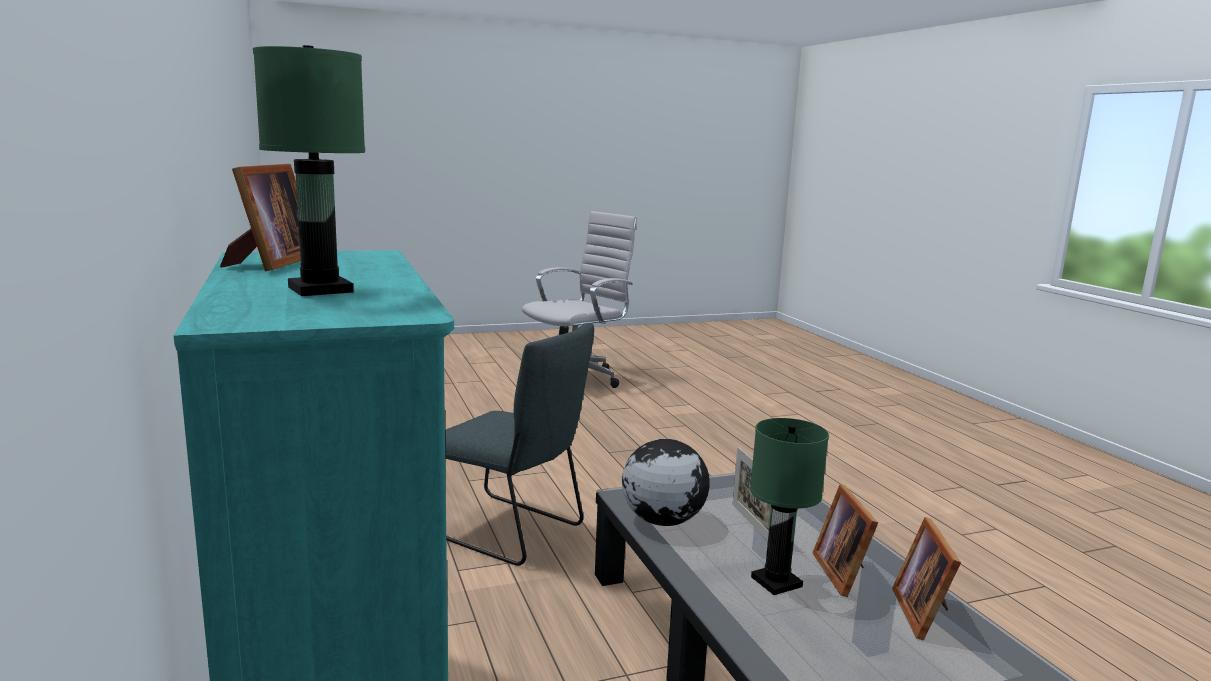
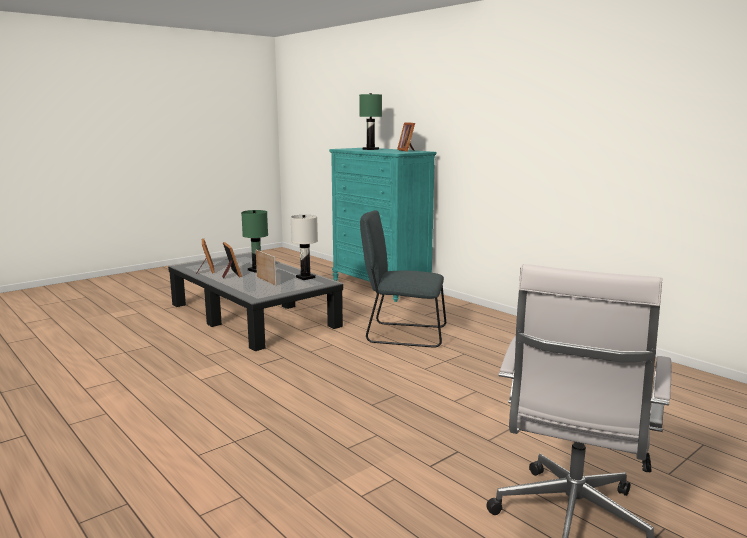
camera: 160 degrees right, 0 degrees up
(662, 521) = (306, 277): globe -> white table lamp

